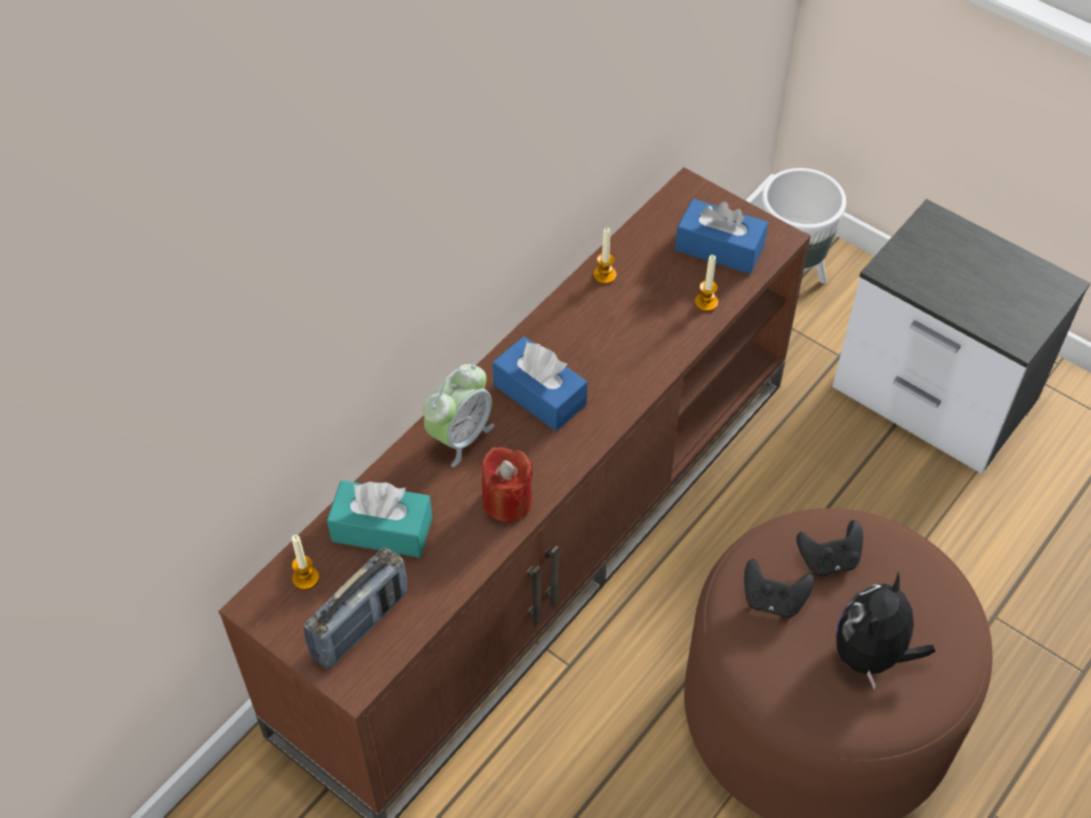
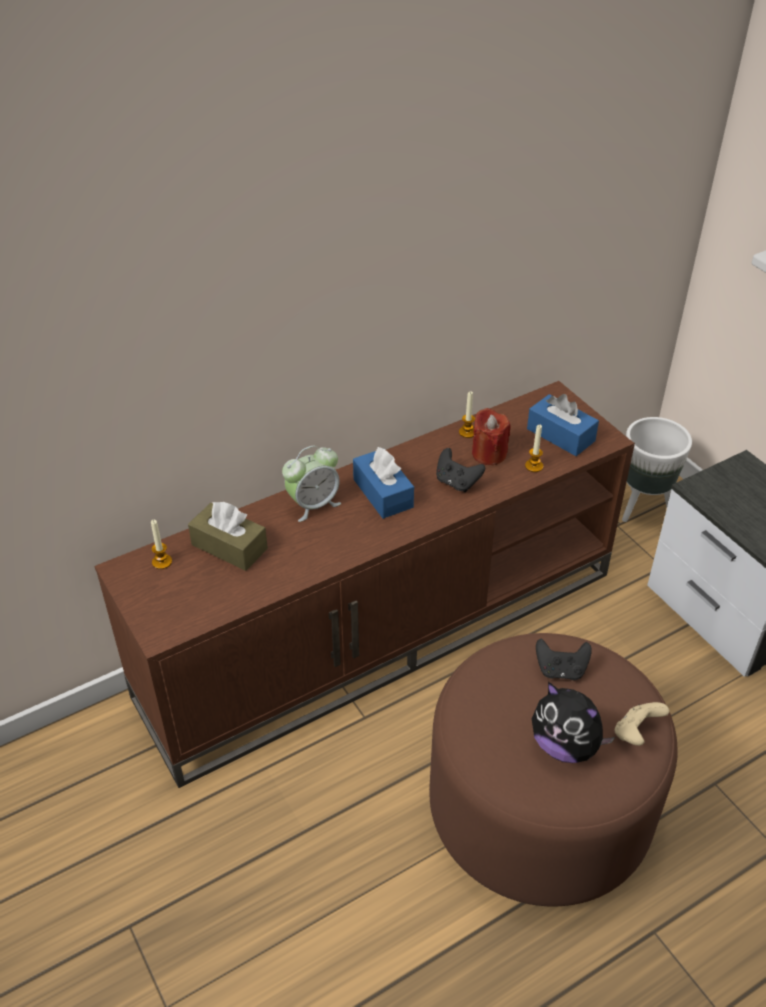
camera: 20 degrees right, 10 degrees down
(360, 625) = (182, 601): radio -> none
(382, 529) = (229, 546): turquoise tissue box -> brown tissue box
(507, 501) = (325, 553): red candle -> red candle (489, 454)
(773, 600) = (504, 685): black game controller -> black game controller (457, 482)
(872, 655) = (565, 745): plush toy -> plush toy turned 105 degrees counterclockwise
(941, 613) = (636, 733): none -> beige game controller

